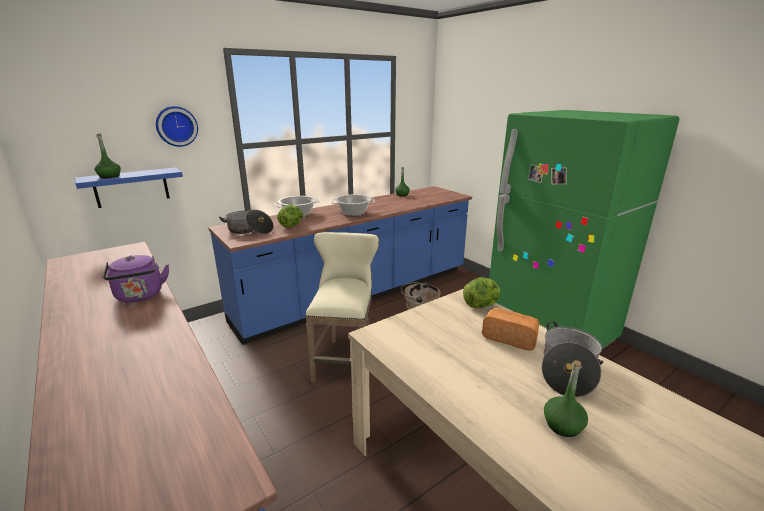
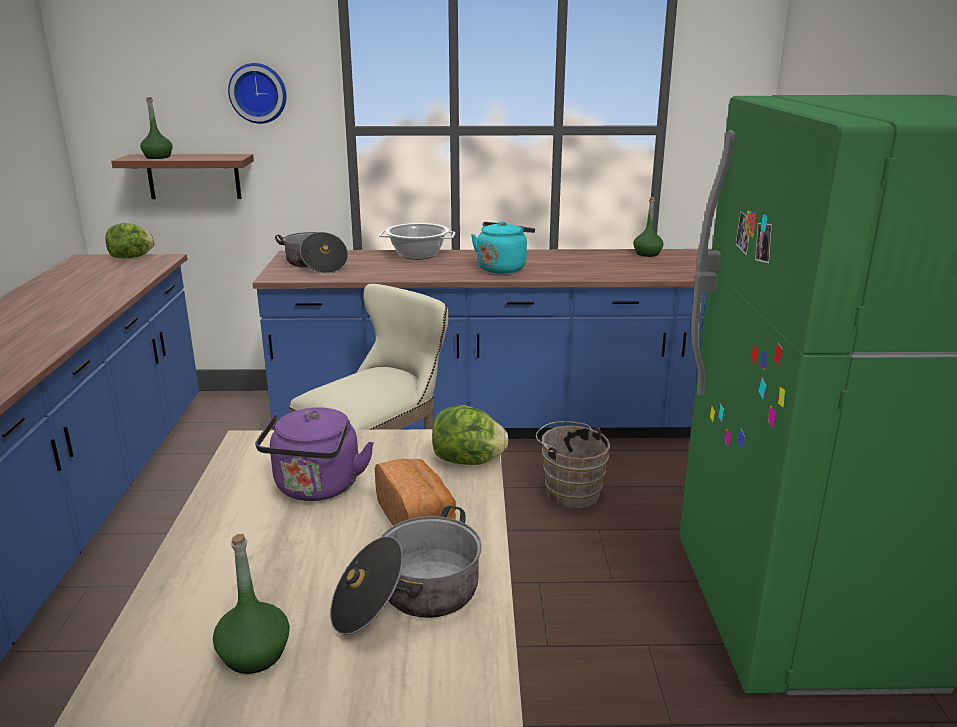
camera: 35 degrees right, 0 degrees up
(131, 187) = (193, 176): blue shelf -> brown shelf
(140, 296) = (75, 313): purple kettle -> purple kettle (316, 489)
(291, 225) = (378, 269): lettuce -> lettuce (132, 257)
(353, 213) = (502, 268): cooking pot -> turquoise kettle

